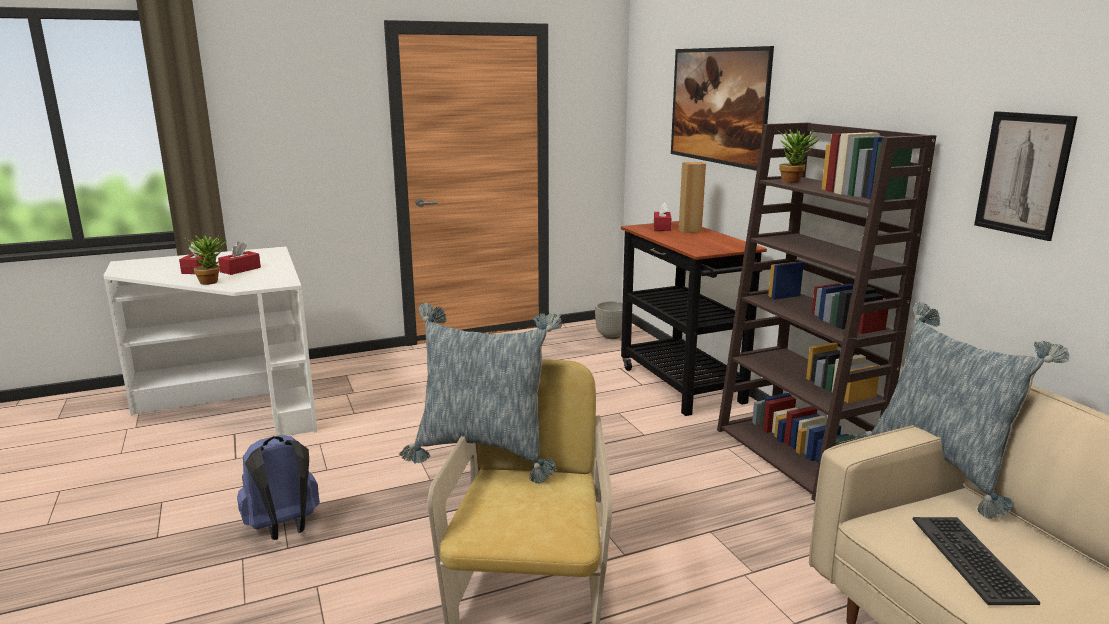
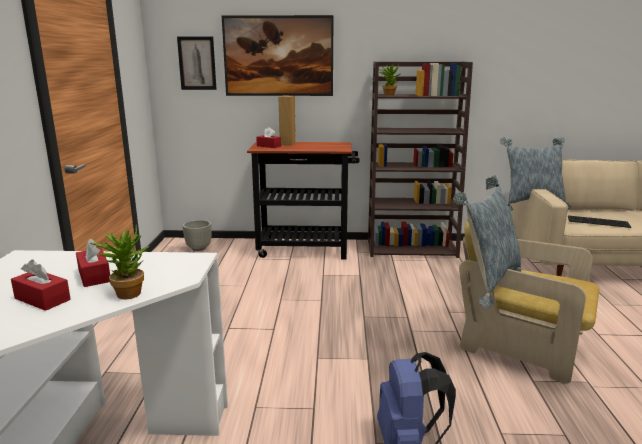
camera: 65 degrees left, 0 degrees up
(1023, 174) = (508, 75): picture -> picture (197, 63)

